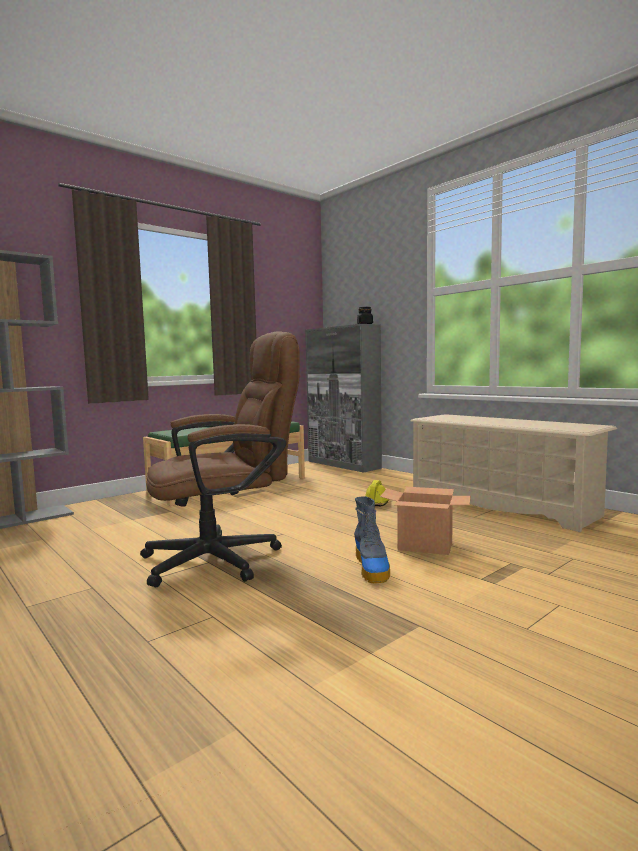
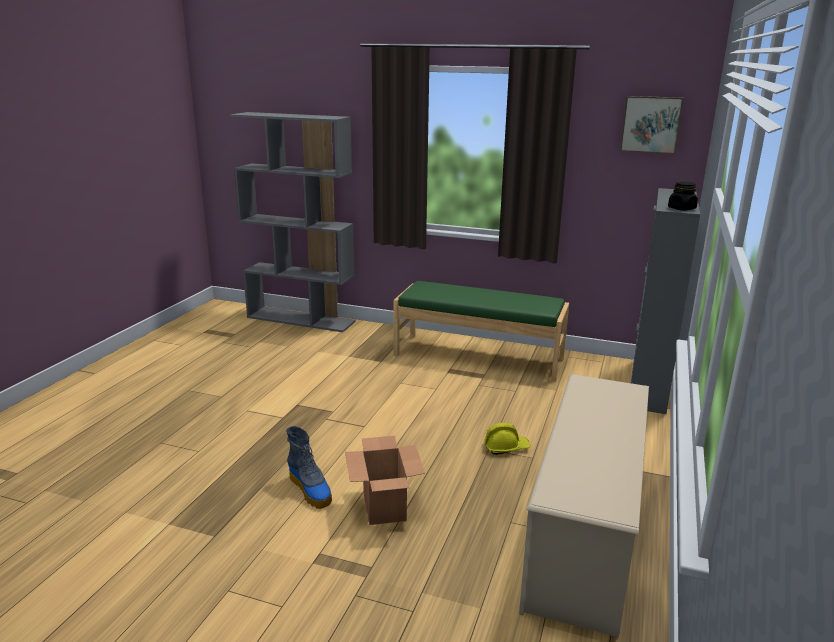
camera: 60 degrees right, 15 degrees up
(225, 558) = (294, 421): brown office chair -> none
(293, 286) = (651, 124): none -> picture
(372, 568) = (310, 490): boot -> boot turned 90 degrees counterclockwise

